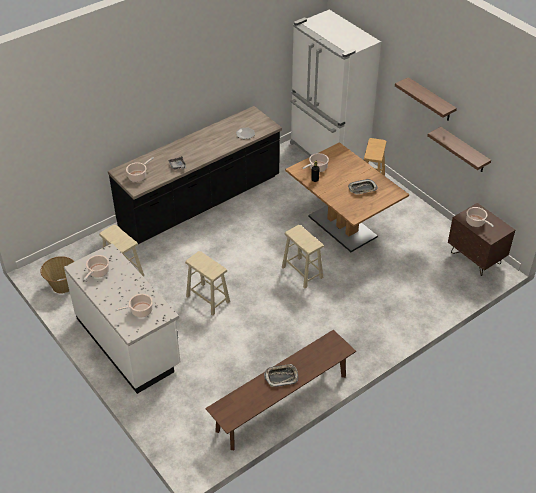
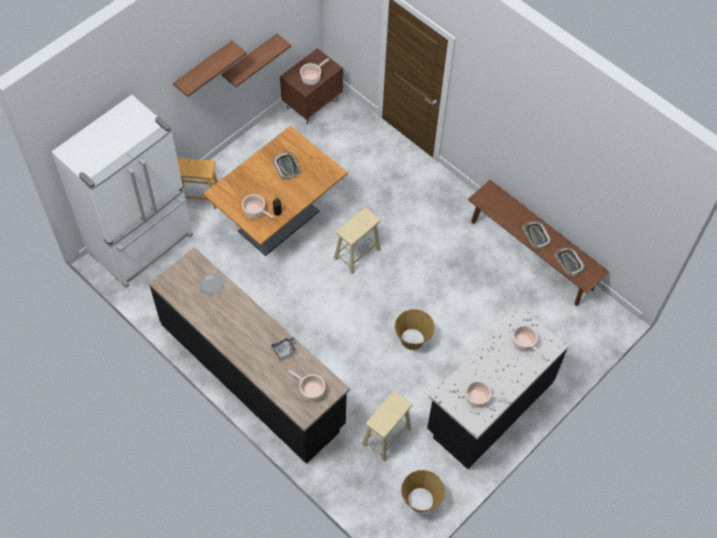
camera: 100 degrees left, 15 degrees up
(128, 342) = (489, 406): white counter -> black counter
(208, 299) = (412, 339): beige stool -> basket
(244, 399) = (568, 262): none -> tray

